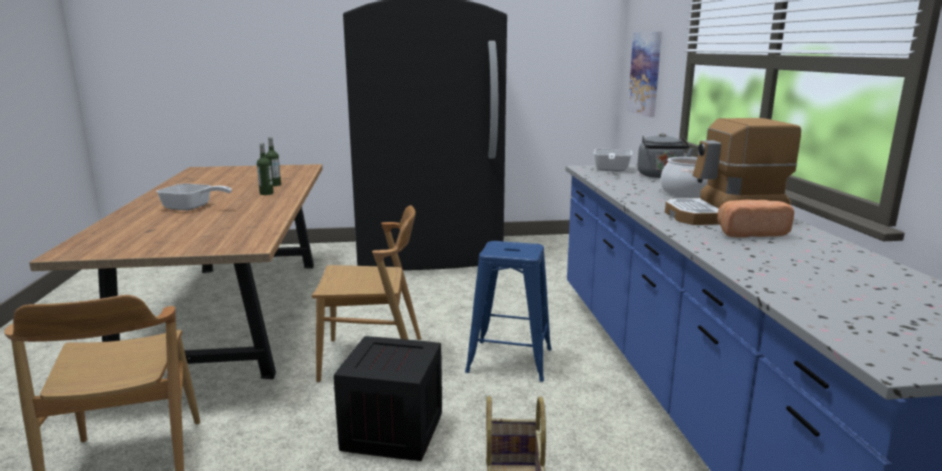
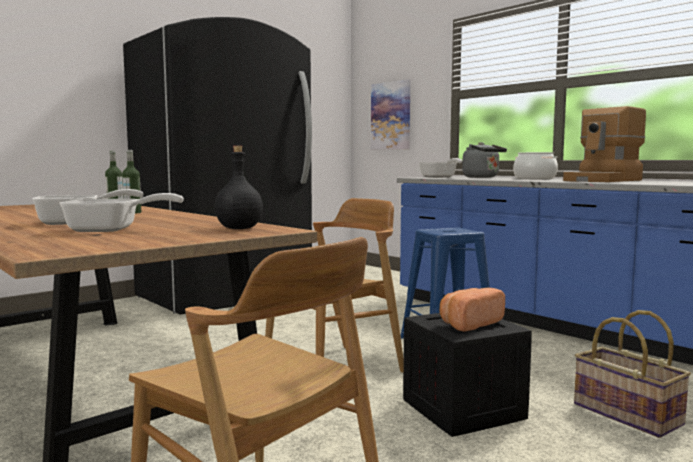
camera: 35 degrees left, 10 degrees down
(174, 225) = (112, 230): none -> frying pan
(237, 238) = (240, 228): none -> black bottle
(749, 233) = (648, 182): bread -> bread (469, 324)

